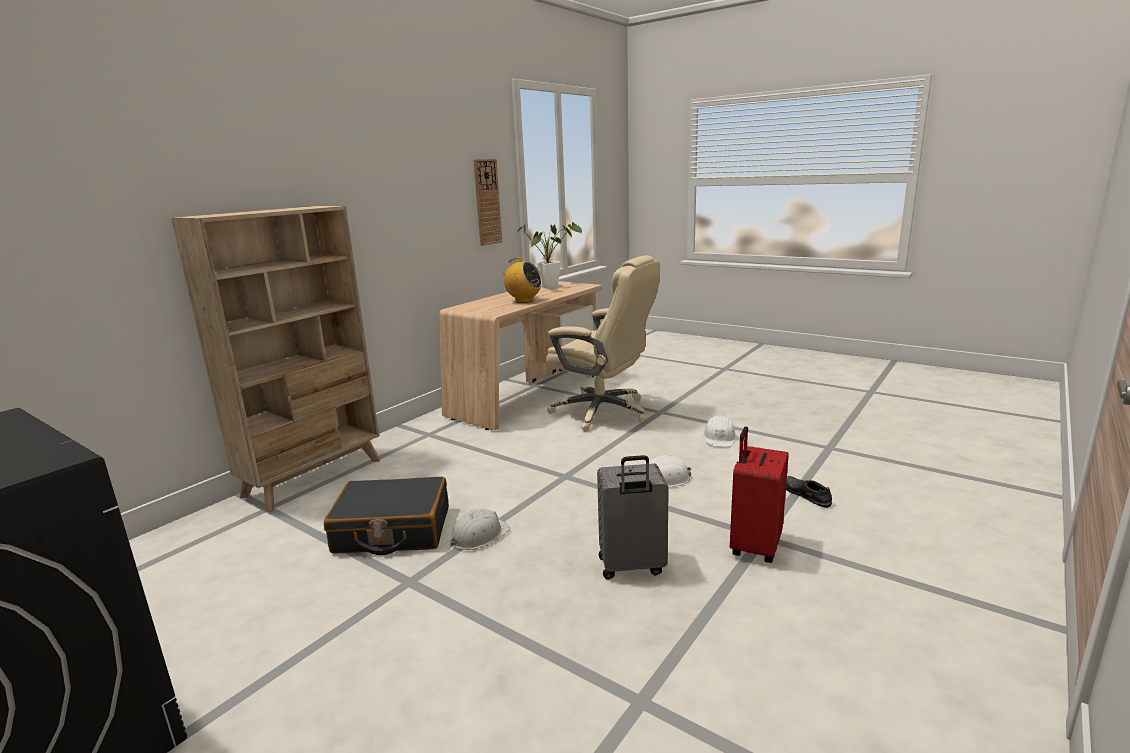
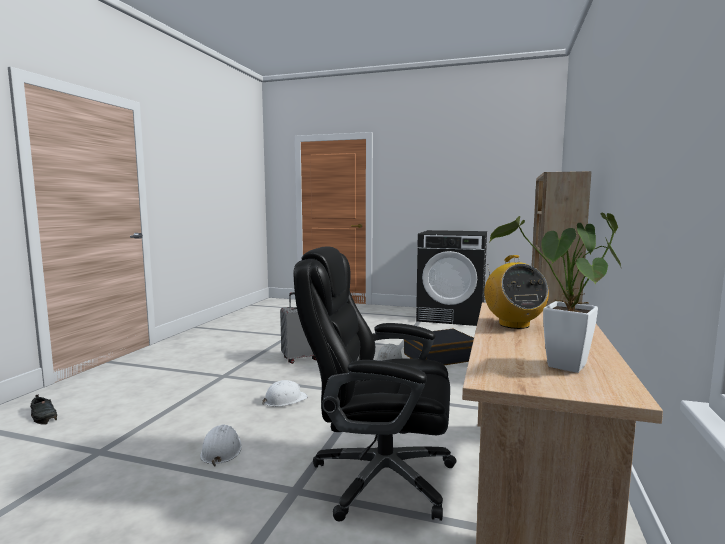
camera: 160 degrees right, 10 degrees down
(487, 202) = (686, 164): wall clock -> none
(523, 301) = (513, 324): radio -> radio turned 105 degrees counterclockwise
(603, 412) = (379, 478): beige office chair -> black office chair
(754, 546) = (231, 371): red suitcase -> none
(805, 495) = (174, 401): black shoe -> black shoe (44, 416)

